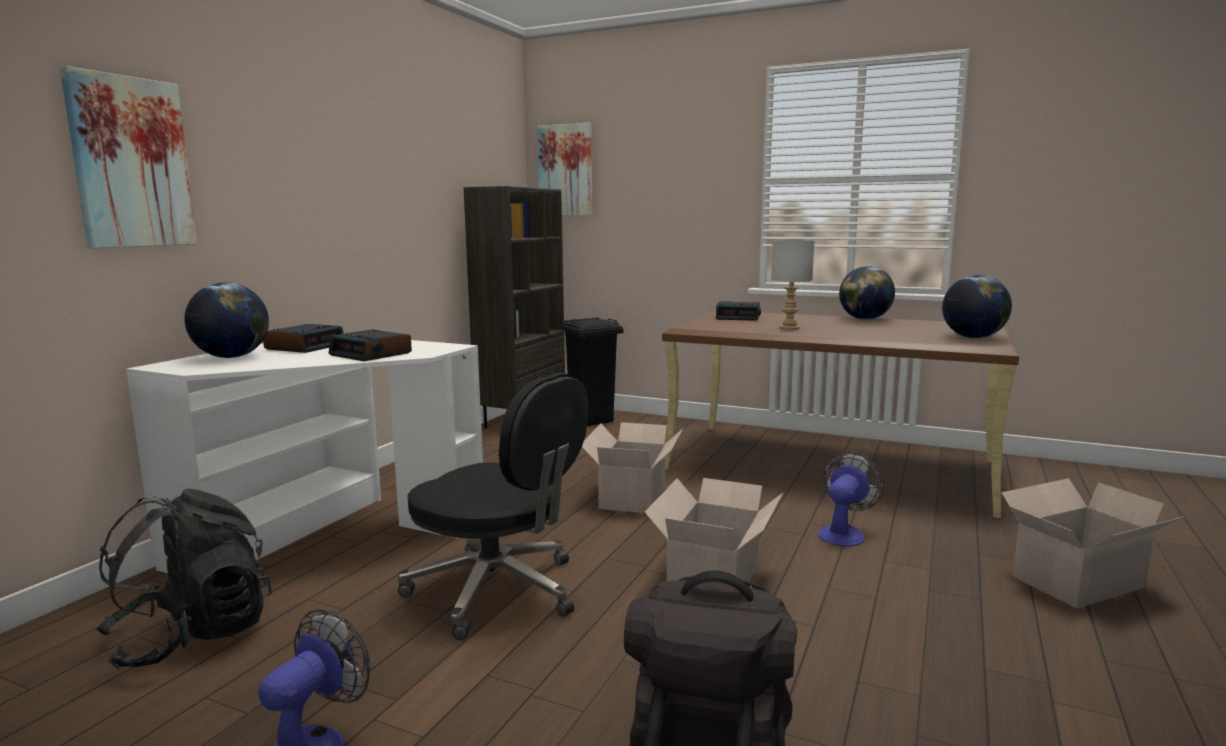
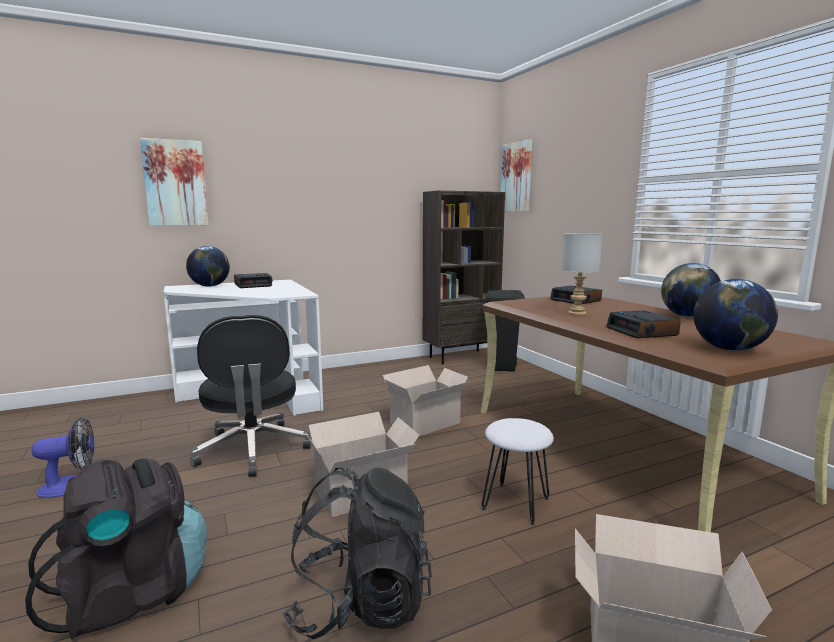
camera: 40 degrees right, 0 degrees up
(191, 636) = (131, 421): black backpack -> black backpack (361, 604)
(372, 354) = (257, 292): alarm clock -> alarm clock (642, 332)
(844, 533) = (515, 503): fan -> white stool

